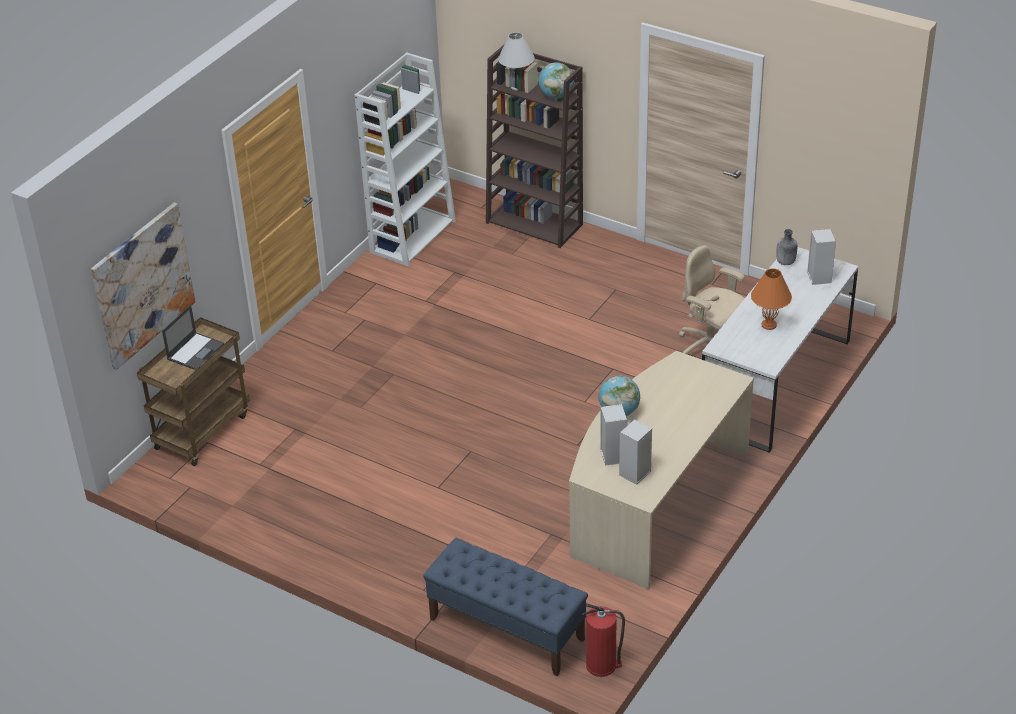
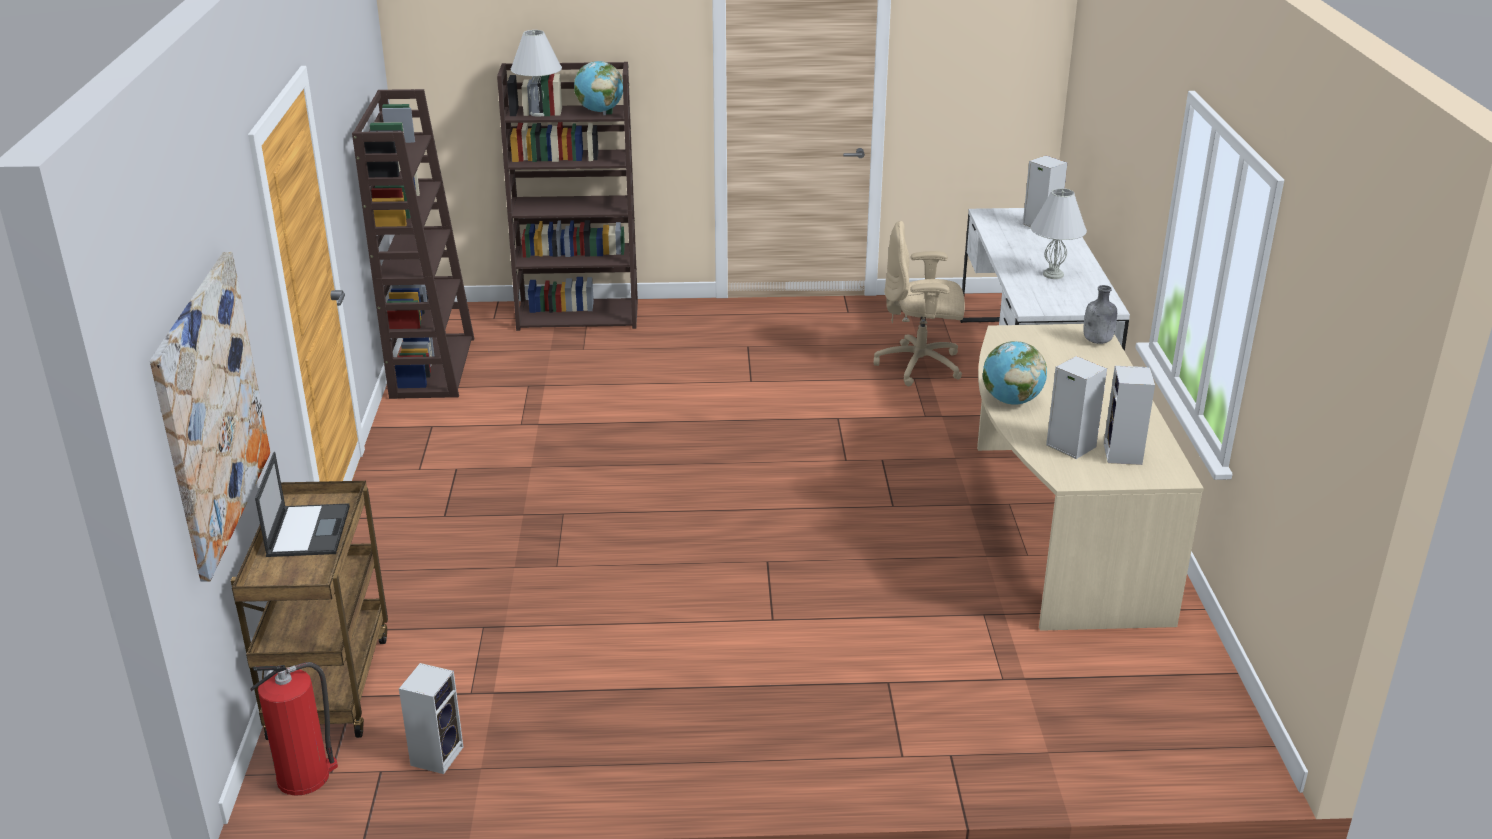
camera: 35 degrees left, 10 degrees down
(219, 490) = (437, 754): none -> speaker
(412, 236) = (432, 366): white bookcase -> brown bookcase
(506, 629) = (1073, 755): blue bench -> none
(602, 665) = (1245, 742): fire extinguisher -> fire extinguisher (305, 776)
(769, 324) = (1053, 274): orange table lamp -> white table lamp
(785, 262) = (989, 222): grey bottle -> grey bottle (1098, 341)

